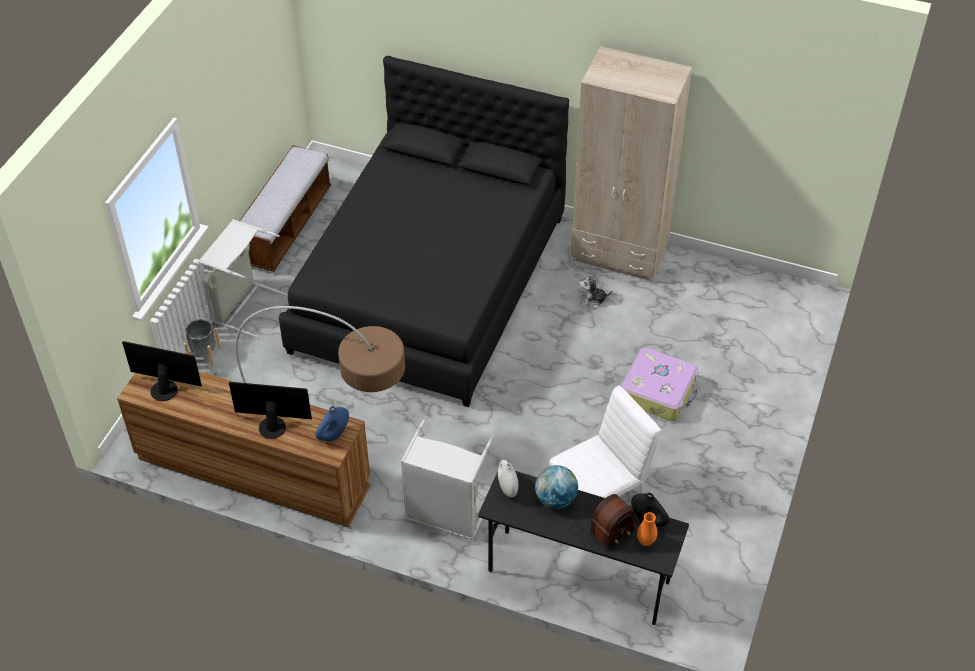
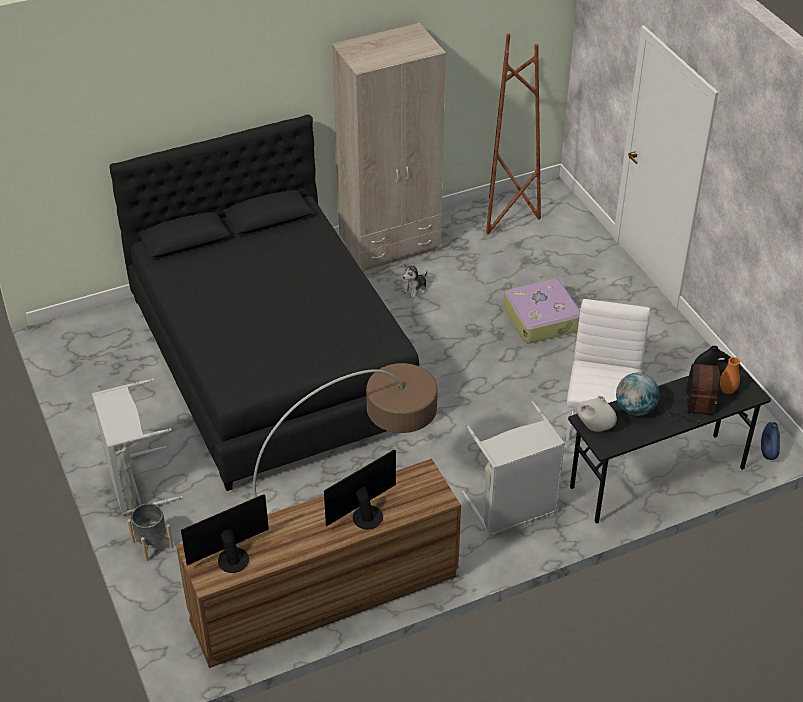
camera: 45 degrees left, 5 degrees down
(286, 226) = (87, 397): bench -> none
(333, 435) = (423, 486): blue vase -> blue vase (768, 453)
(741, 290) = (506, 216): none -> brown clothes rack

